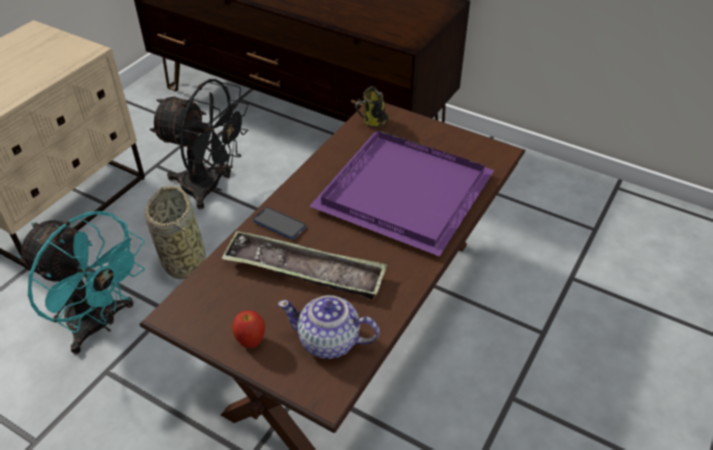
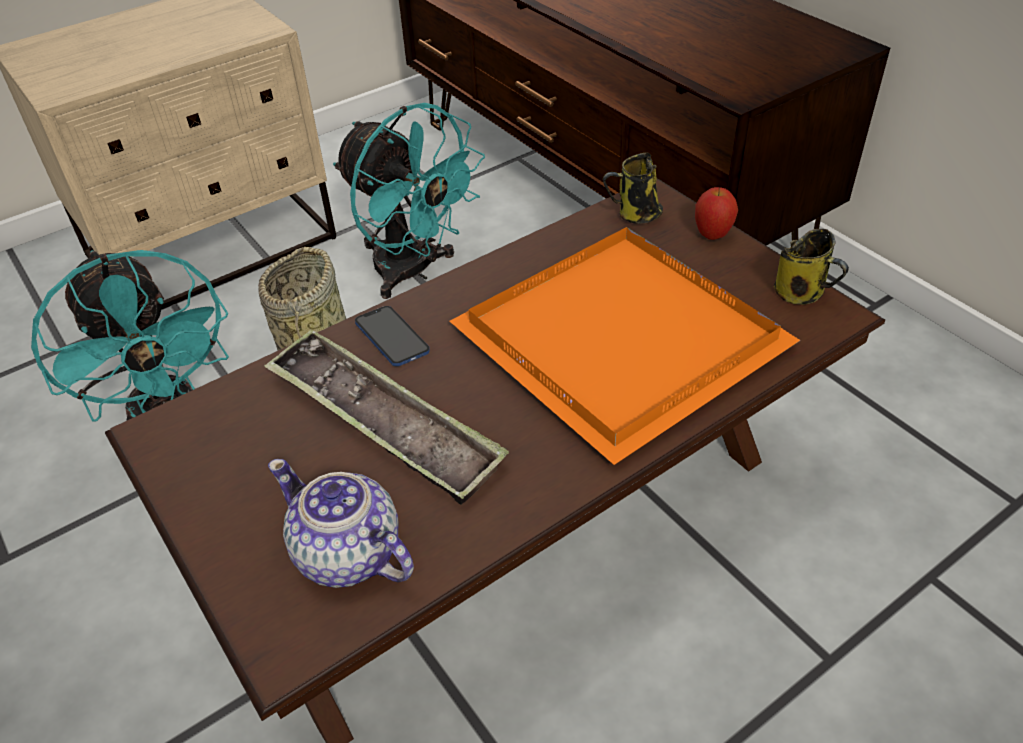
camera: 25 degrees right, 0 degrees up
(210, 188) = (414, 272): black fan -> turquoise fan
(251, 341) = (232, 512): apple -> apple (712, 235)
(400, 193) = (613, 339): purple tray -> orange tray
(480, 146) = (801, 293): none -> mug

